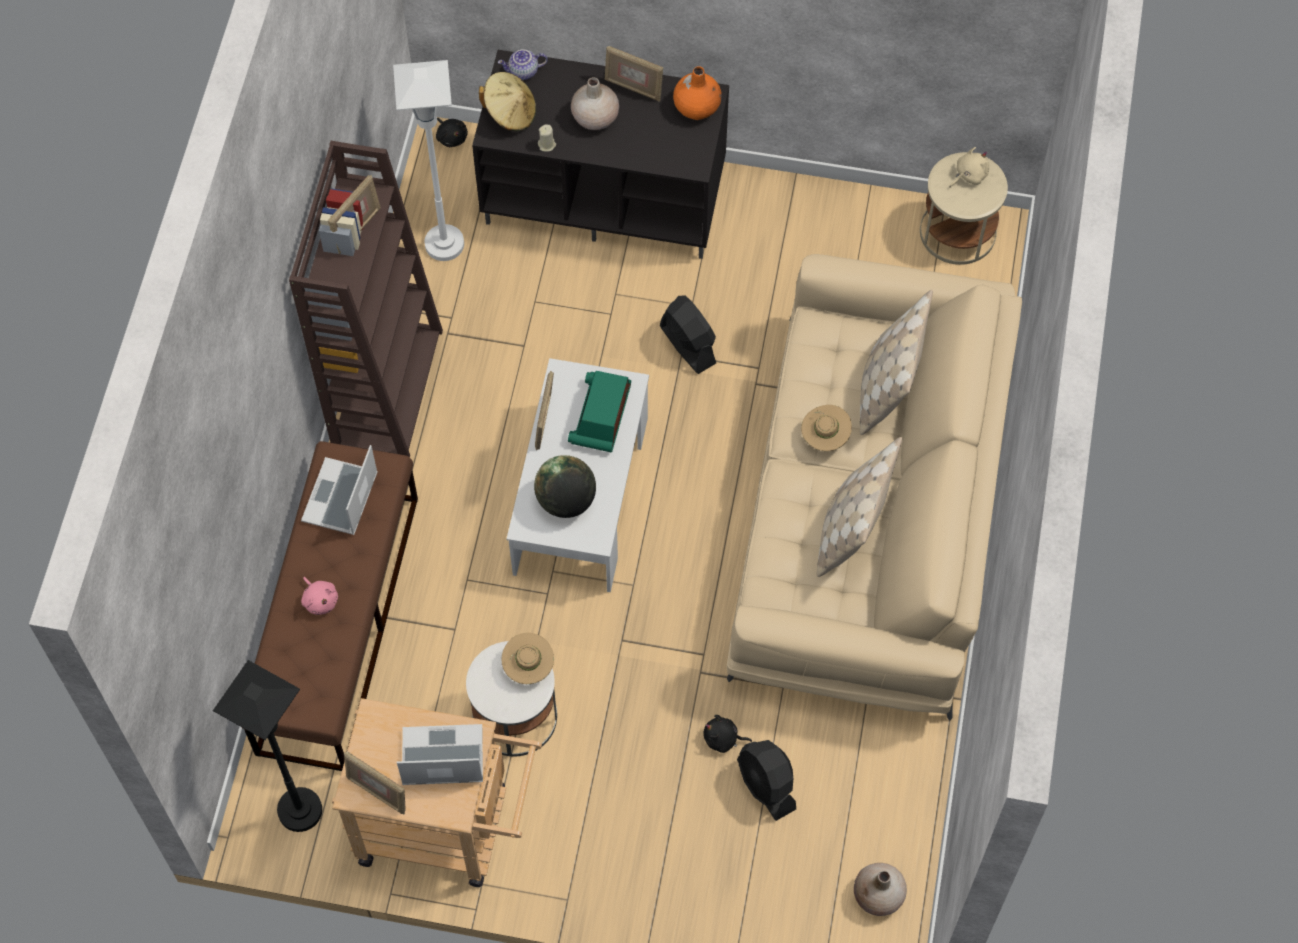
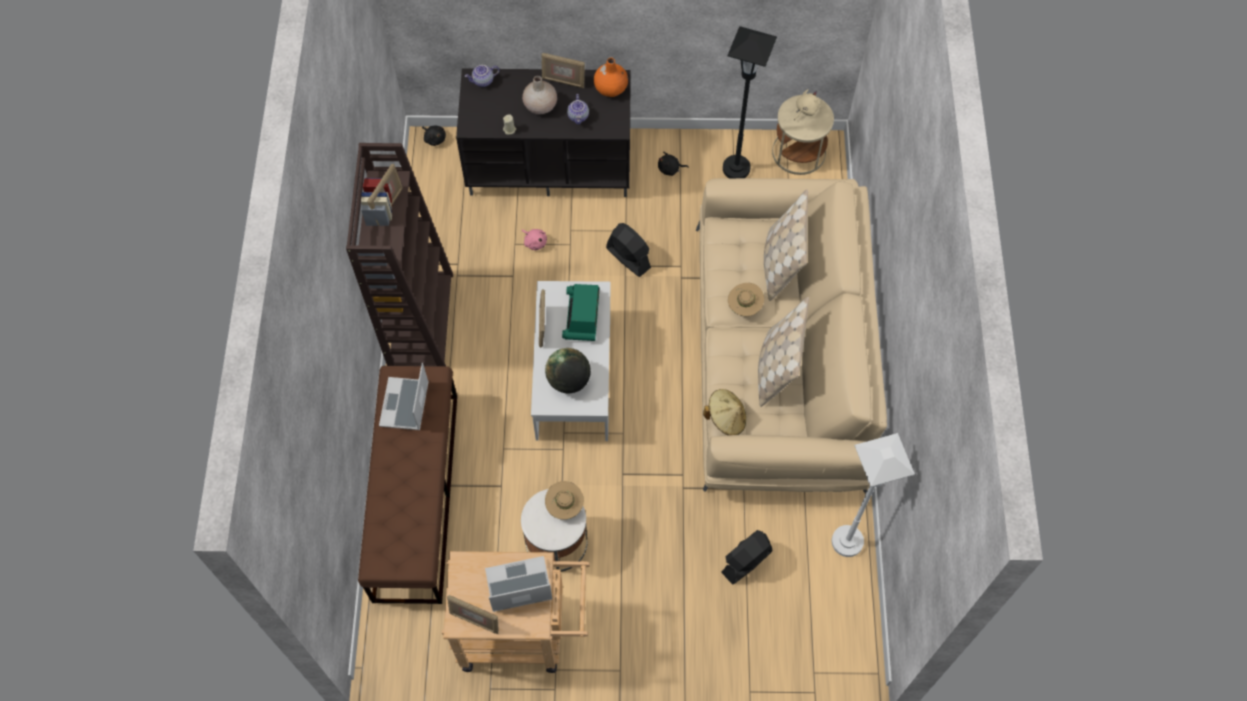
camera: 10 degrees left, 0 degrees up
(300, 810) = (412, 638): black floor lamp -> black floor lamp (736, 168)
(320, 600) = (403, 482): pink plush toy -> pink plush toy (535, 242)
(444, 244) = (443, 213): white floor lamp -> white floor lamp (847, 542)
(510, 113) = (479, 111): beige hat -> beige hat (726, 418)
(645, 140) = (579, 116): none -> teapot
(723, 739) = (708, 533): black plush toy -> black plush toy (670, 169)
(766, 785) = (746, 561): black fan -> black fan turned 90 degrees clockwise
(878, 895) = (842, 628): beige vase -> none

